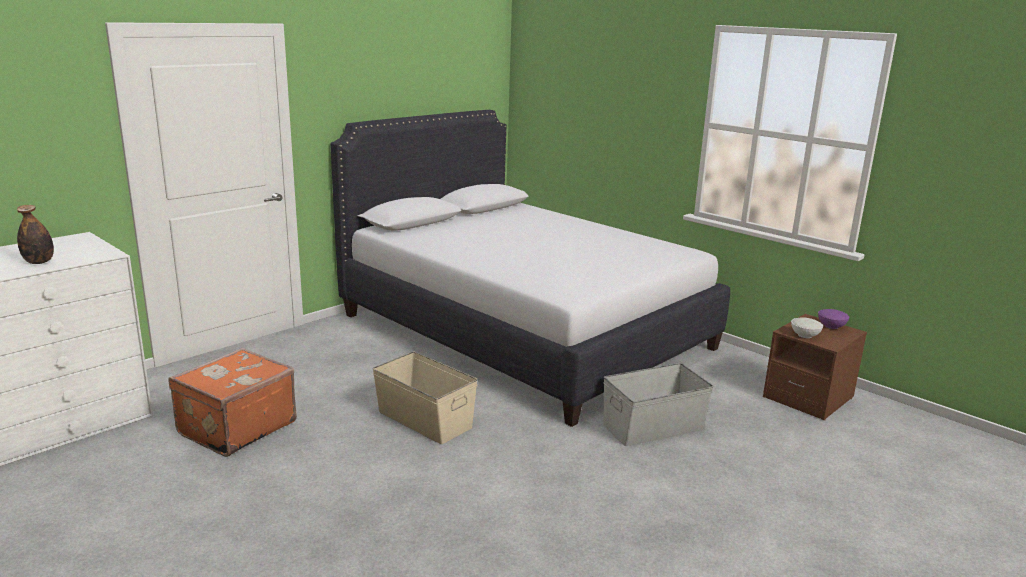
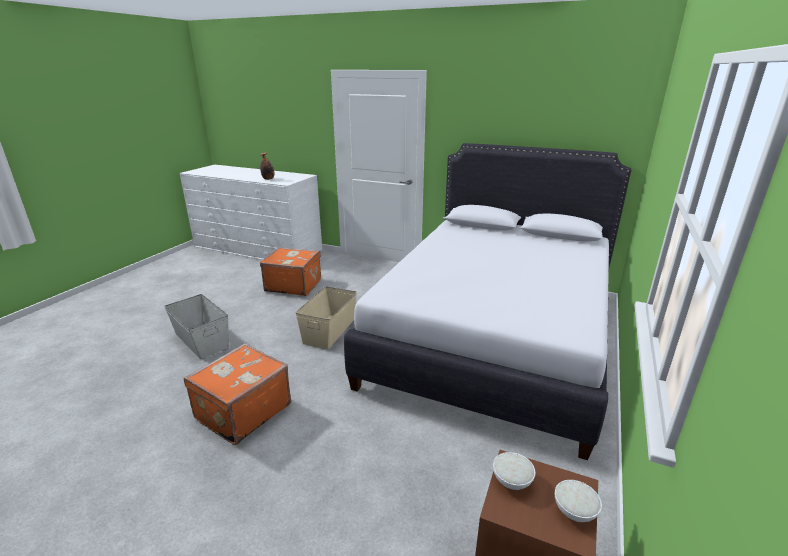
camera: 70 degrees right, 5 degrees up
(574, 507) = (242, 411): none -> orange suitcase
(652, 427) = (374, 433): grey storage box -> grey storage box (202, 340)
(831, 326) = (574, 510): purple bowl -> white bowl

